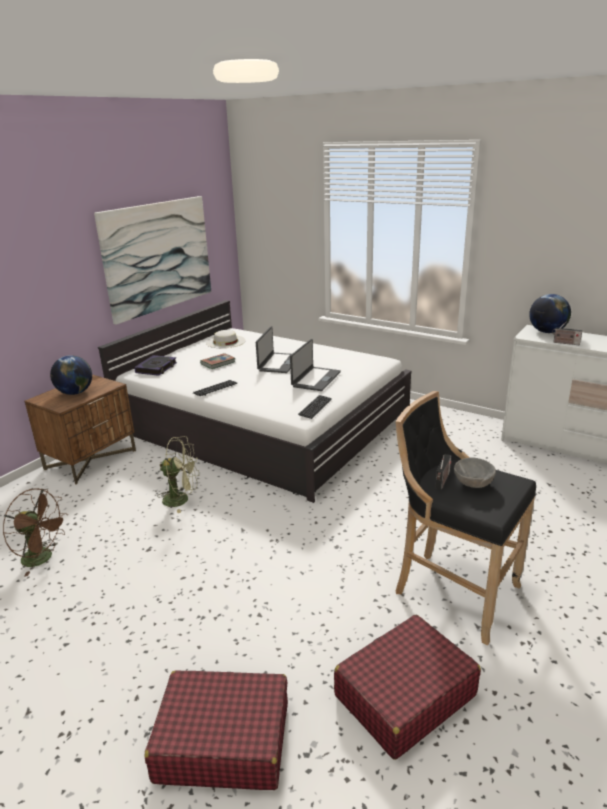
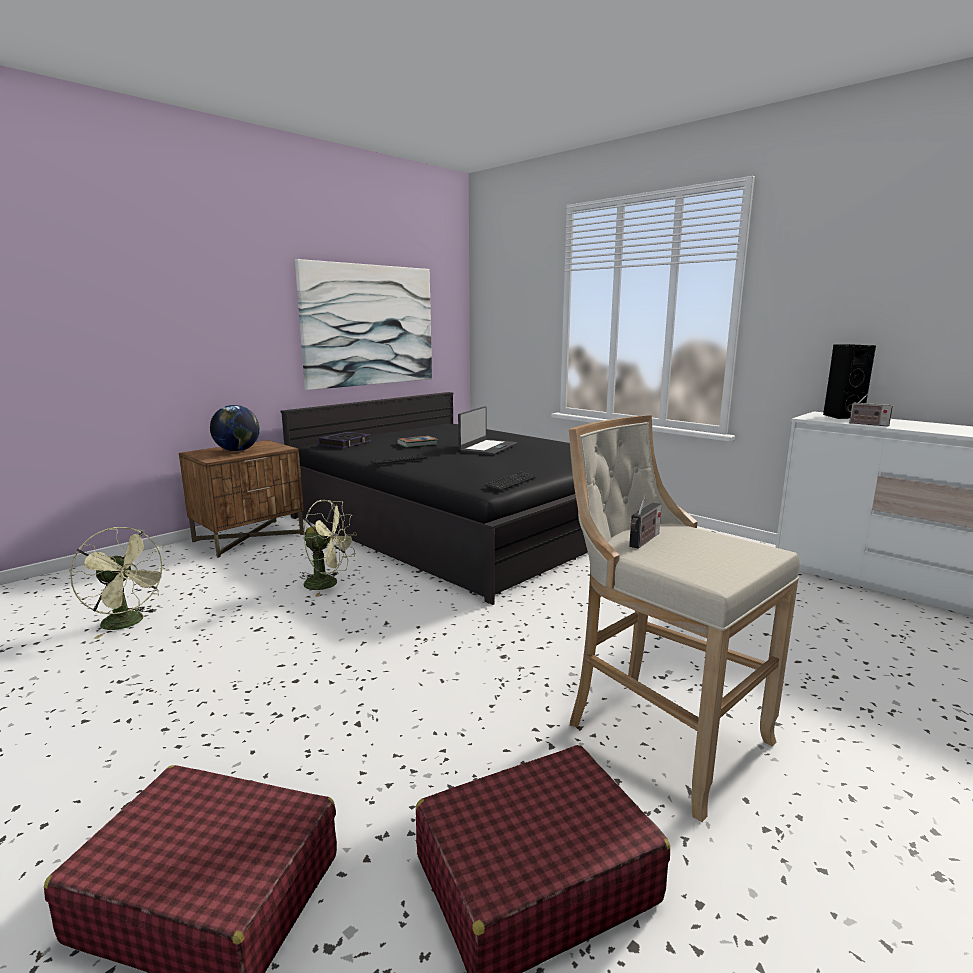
camera: 10 degrees right, 10 degrees down
(43, 558) = (129, 623): brown fan -> green fan
(225, 341) = (437, 431): white hat -> none
(263, 423) = (464, 523): white bed -> black bed
(315, 379) = (524, 461): laptop -> none
(452, 591) = (659, 734): black stool -> beige stool
(473, 484) = (692, 547): grey bowl -> none
(547, 332) = (841, 416): globe -> black speaker

